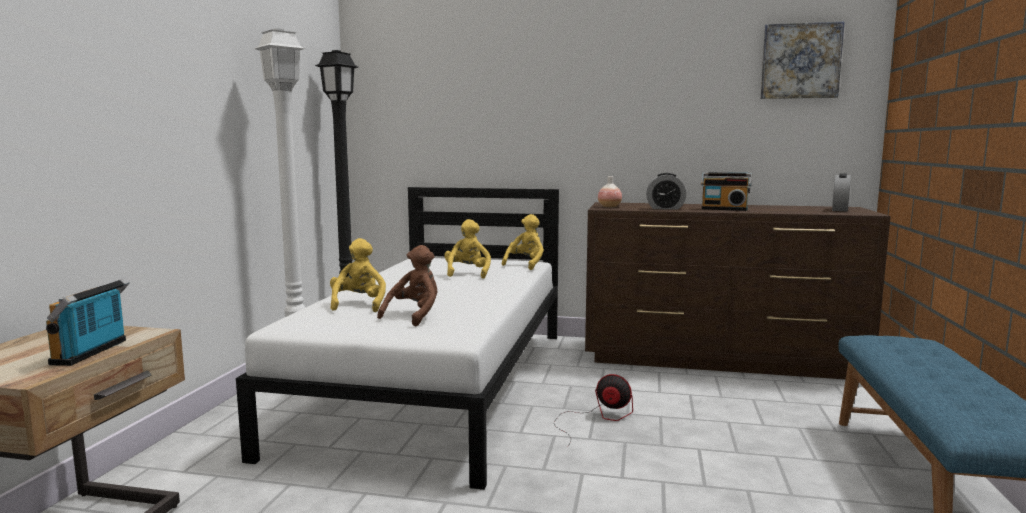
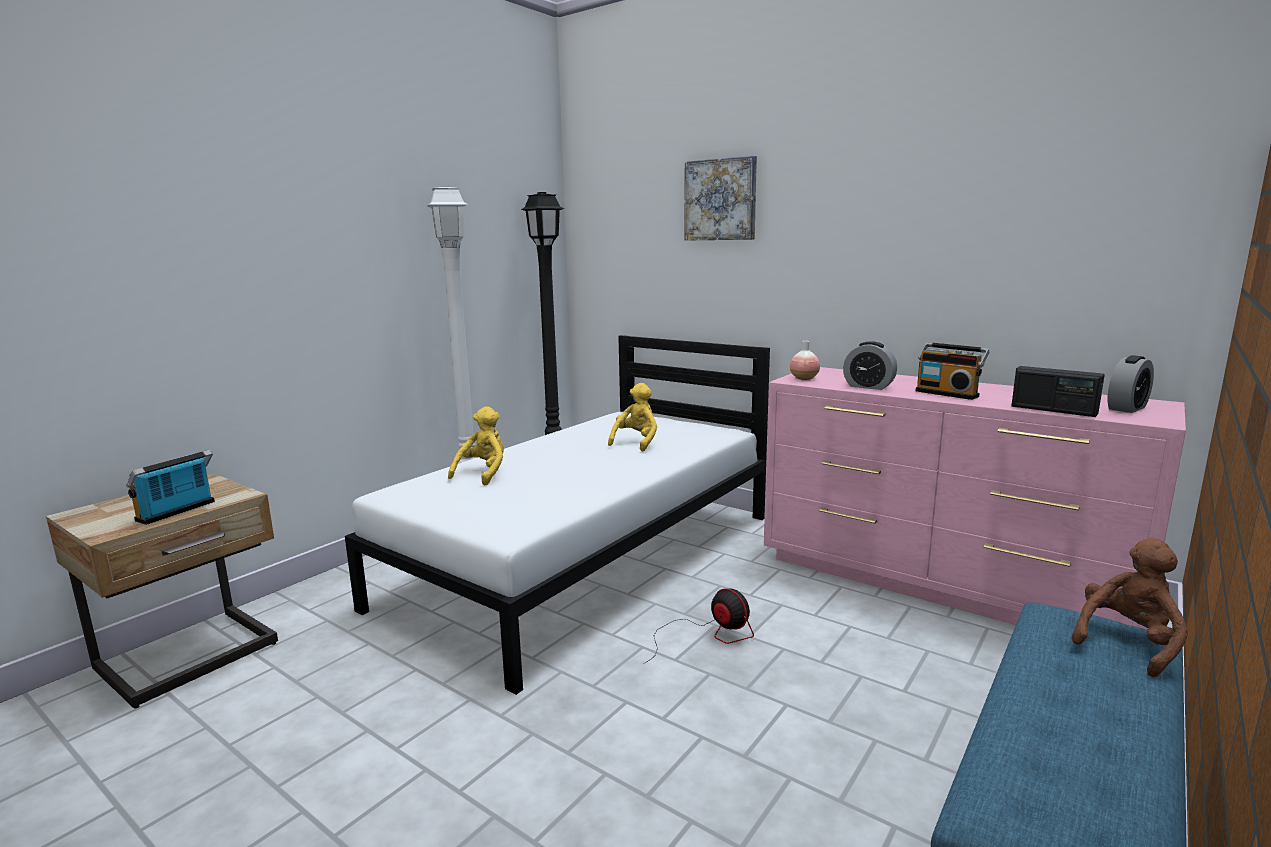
camera: 25 degrees right, 5 degrees up
(414, 316) = (511, 496): brown plush toy -> brown plush toy (1128, 643)
(526, 265) = (714, 435): yellow plush toy -> none
(720, 359) = (940, 583): brown dresser -> pink dresser
(800, 61) = (1102, 184): picture -> picture (720, 200)
(804, 212) = (1053, 410): none -> radio

